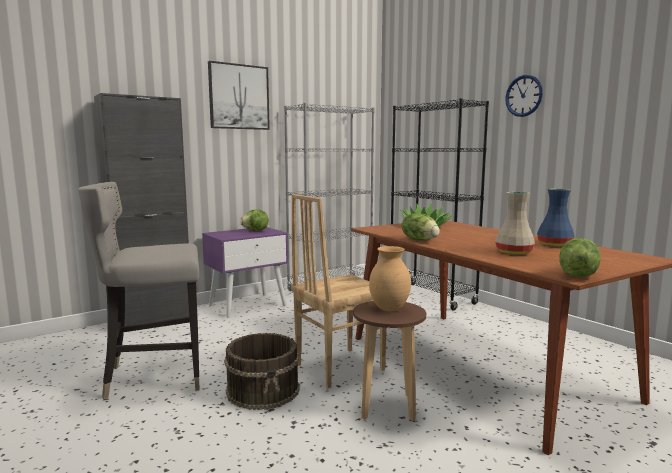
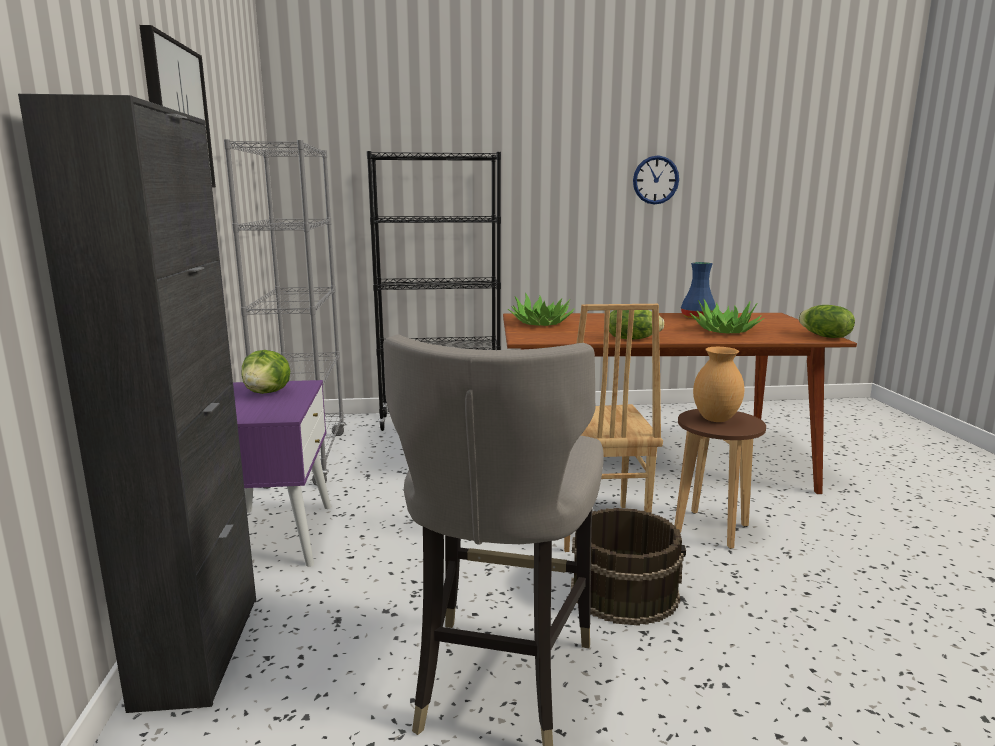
camera: 60 degrees left, 5 degrees up
(514, 252) = (725, 331): beige vase -> potted plant
(524, 96) = (536, 152): wall clock -> wall clock (655, 180)

